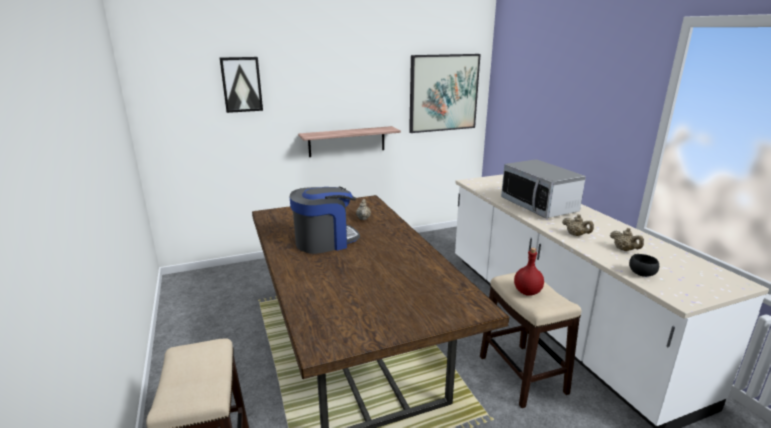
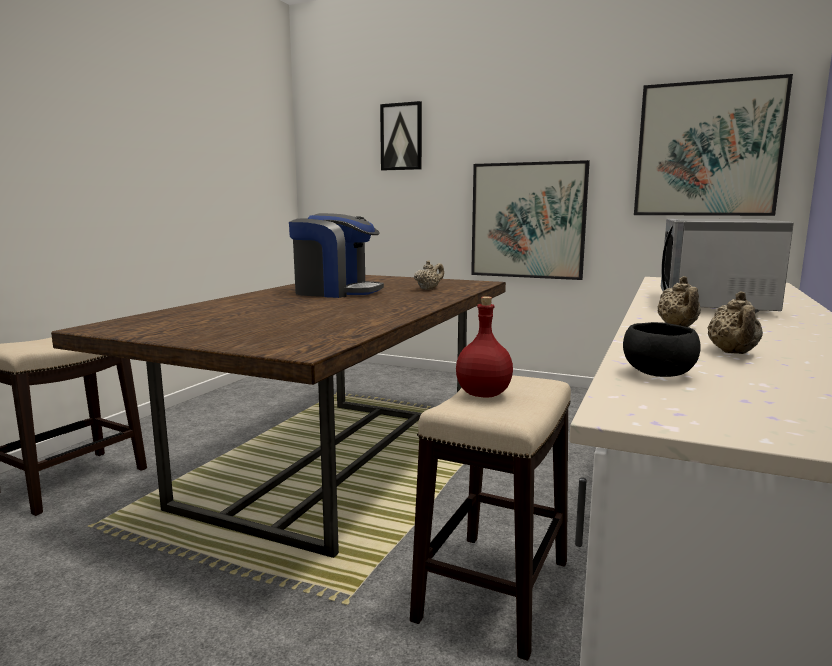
camera: 45 degrees right, 10 degrees down
(347, 141) = (528, 220): shelf -> picture

